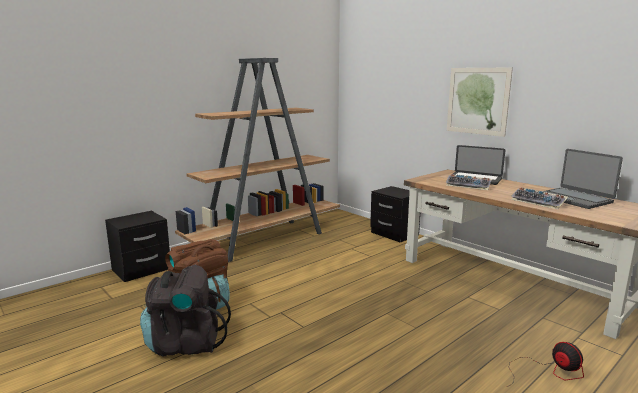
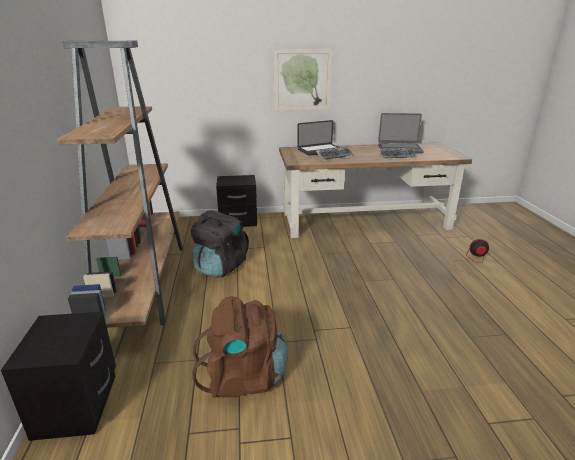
camera: 55 degrees left, 10 degrees up
(185, 343) = (319, 415): black backpack -> black backpack (220, 266)

